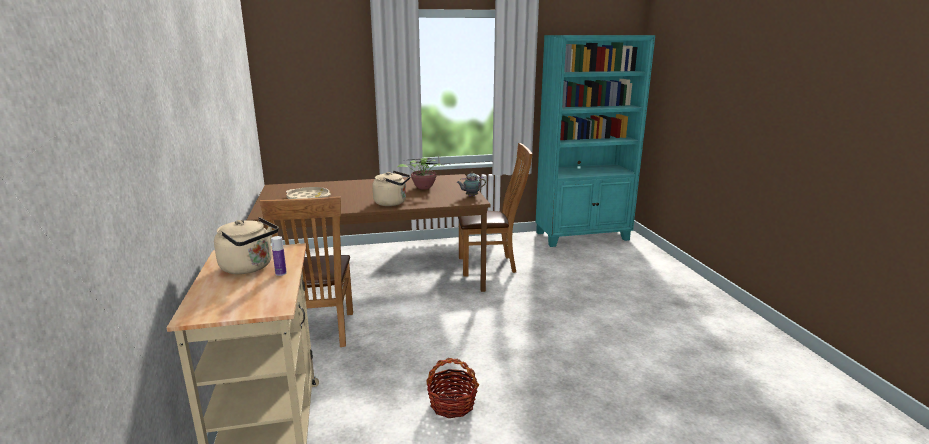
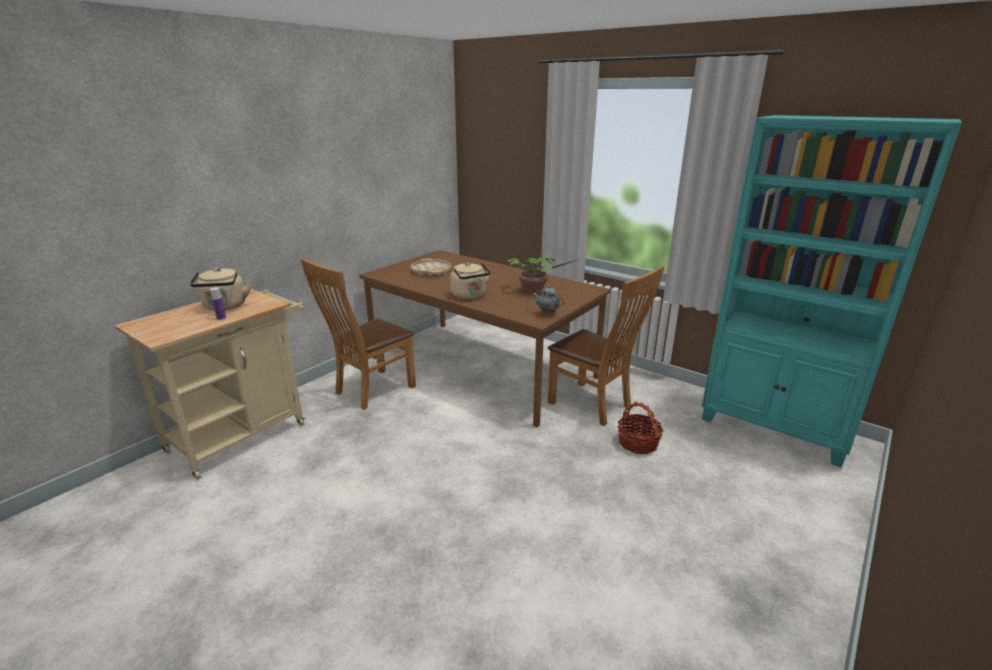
camera: 50 degrees right, 5 degrees up
(452, 404) = (329, 500): basket -> basket (637, 443)

